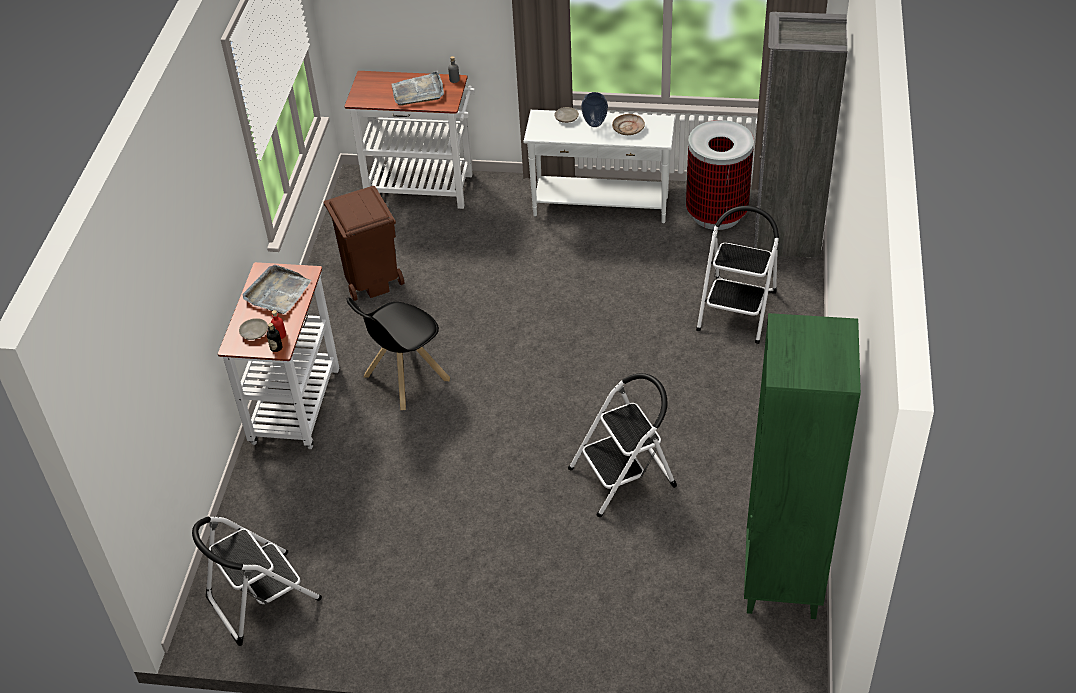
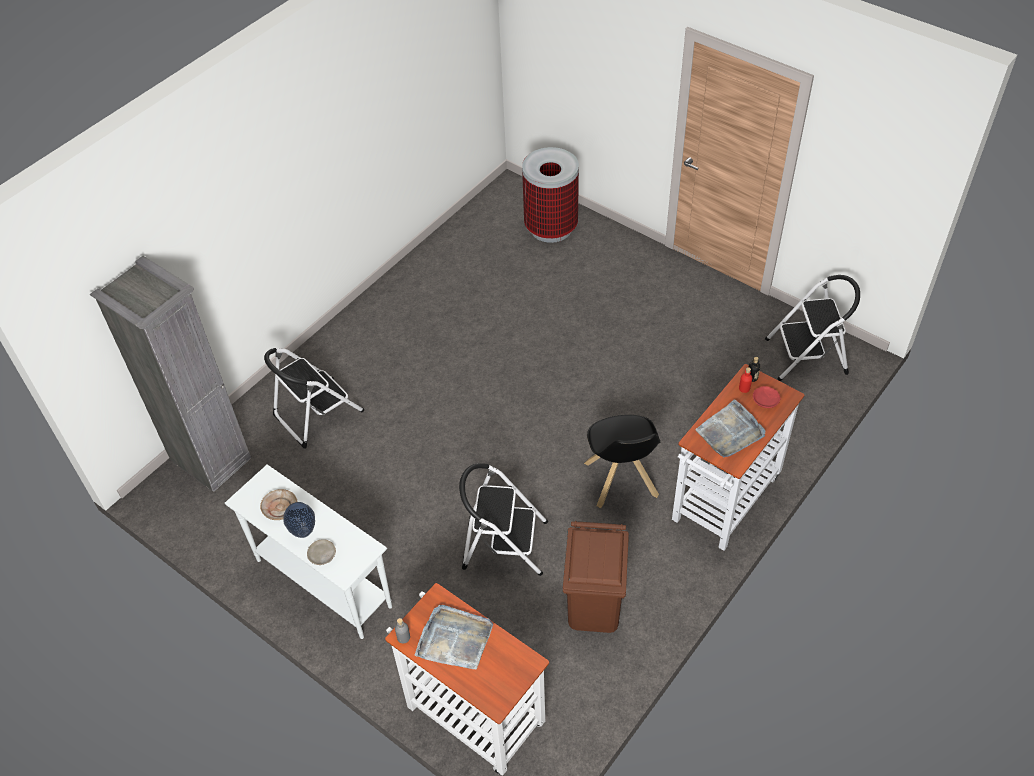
camera: 150 degrees left, 5 degrees up
(254, 333) = (766, 400): beige plate -> red plate
(404, 379) = (621, 481): black chair -> black chair turned 90 degrees clockwise
(625, 477) = (510, 327): step ladder -> step ladder (502, 544)
(716, 214) = (236, 517): trash can -> trash can (551, 227)
(782, 582) = (470, 230): green bookcase -> none

